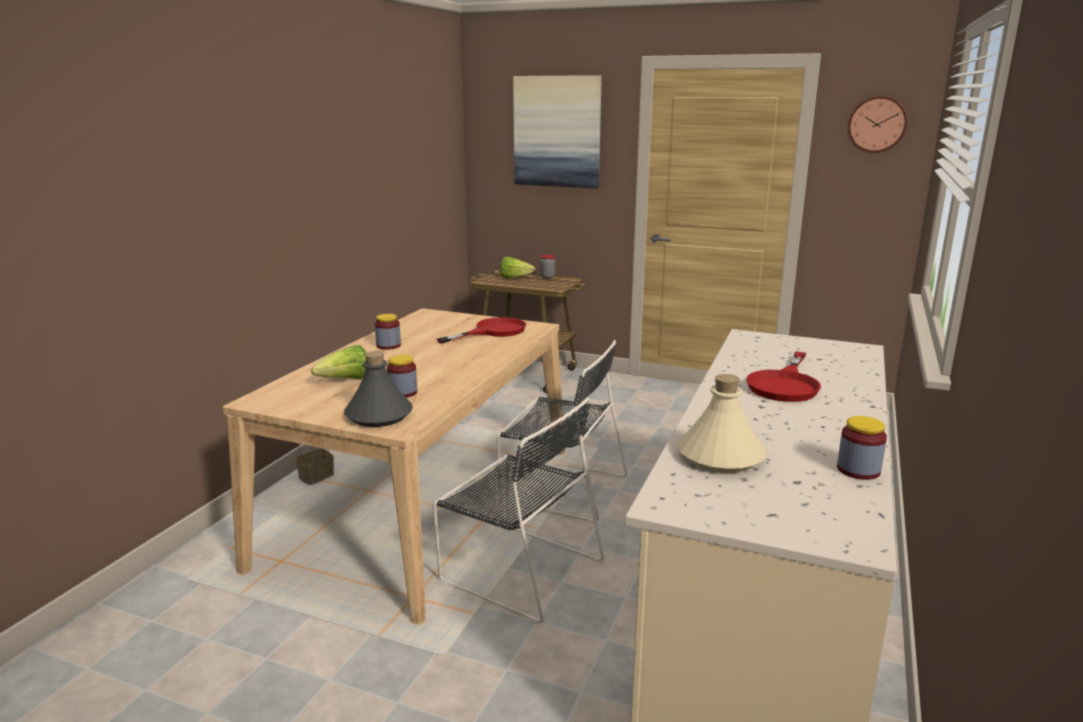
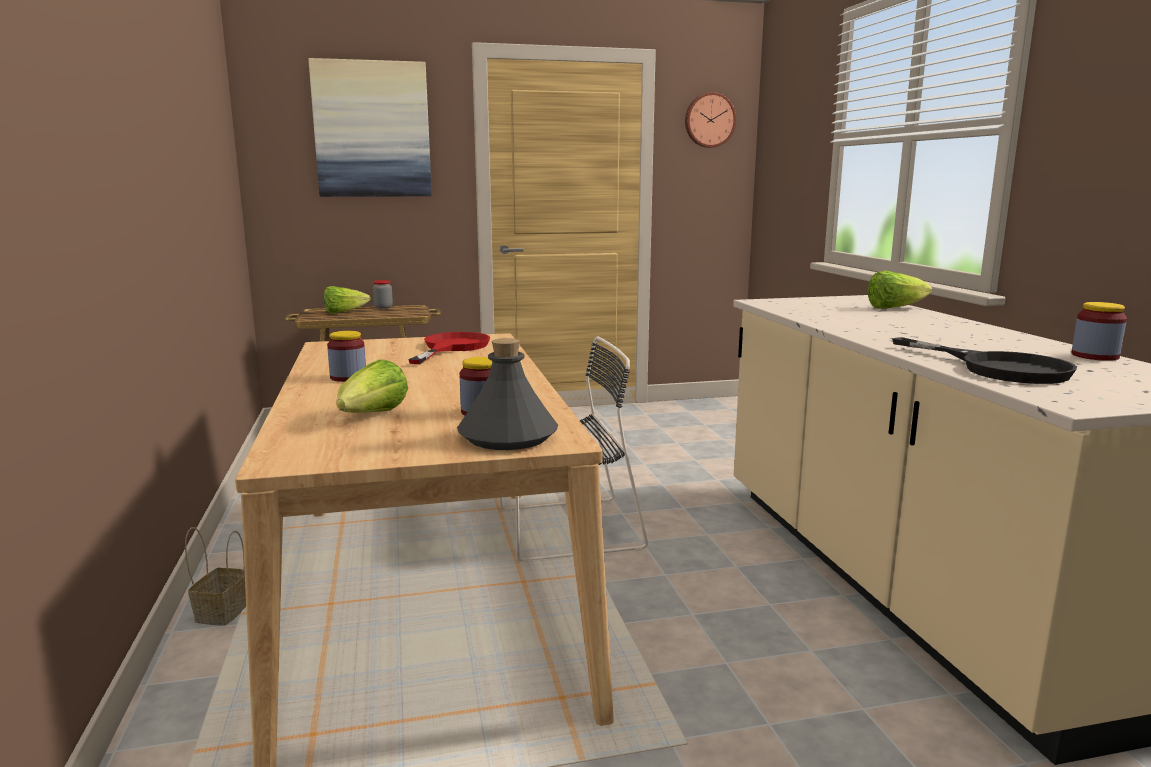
camera: 35 degrees left, 5 degrees down
(518, 569) = (633, 620): black chair -> none
(721, 457) = (998, 368): beige bottle -> black frying pan
(785, 384) = (885, 322): red frying pan -> none
(849, 369) = (894, 308): none -> lettuce

